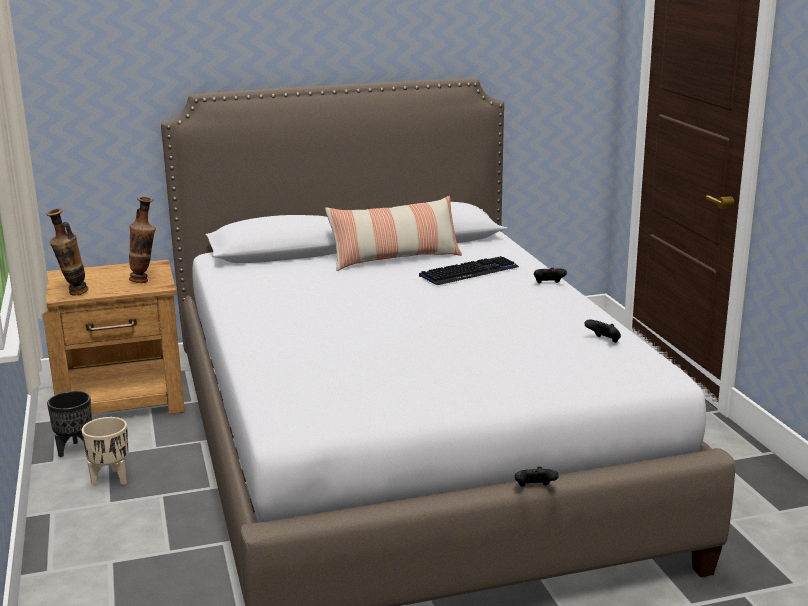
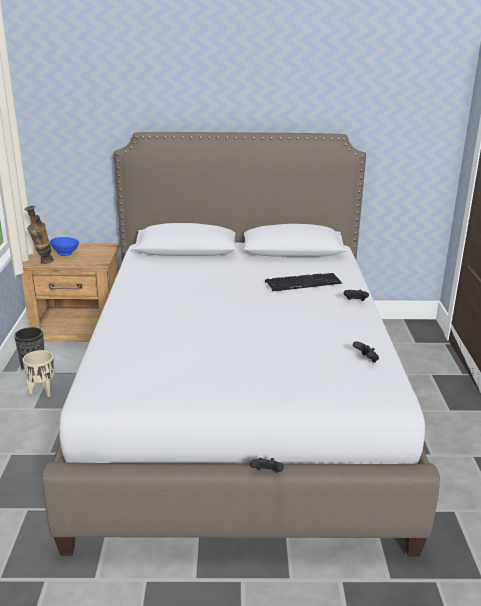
camera: 15 degrees right, 5 degrees up
(99, 280) = (66, 254): none -> blue bowl
(145, 281) = (93, 258): vase -> none
(395, 259) = (258, 265): pillow -> none

